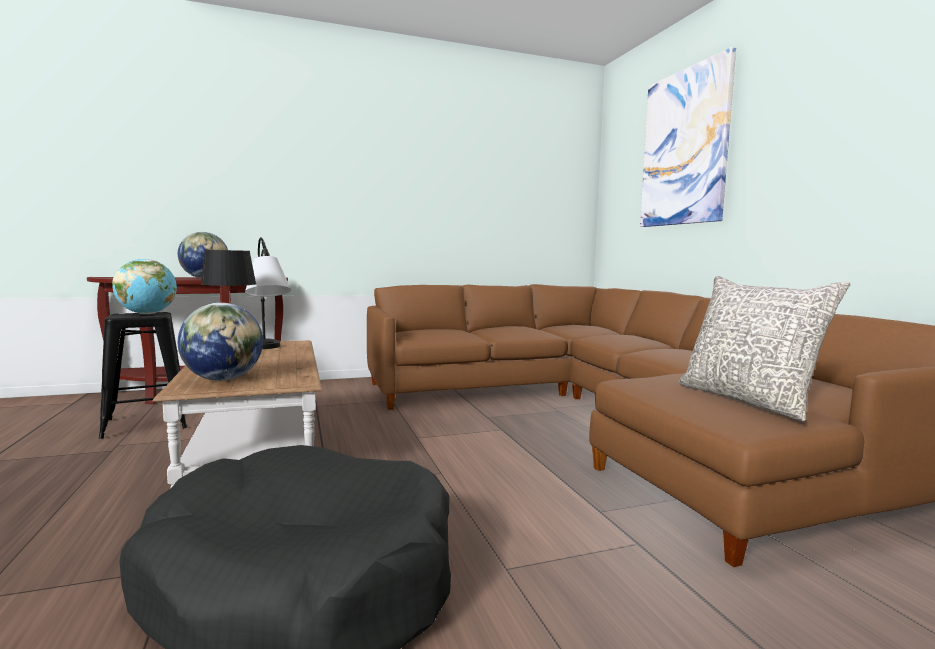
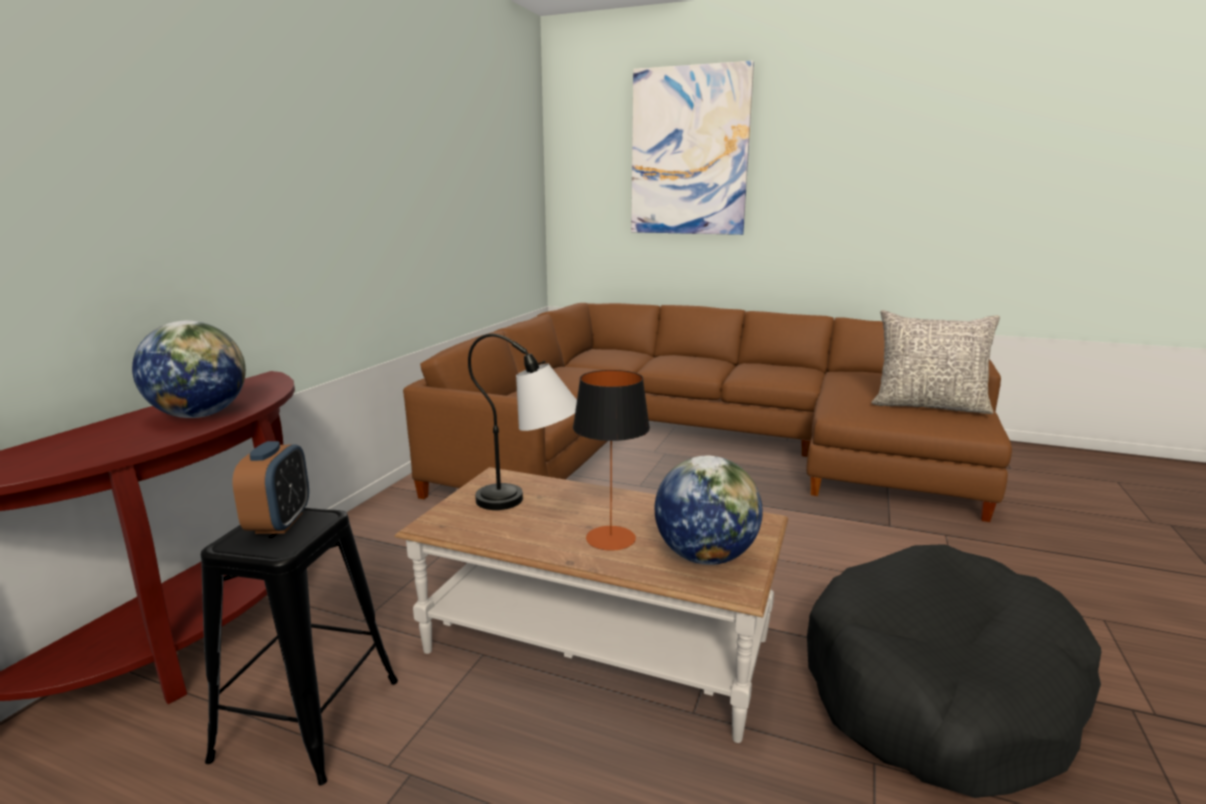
camera: 50 degrees left, 10 degrees up
(147, 314) = (279, 523): globe -> alarm clock

